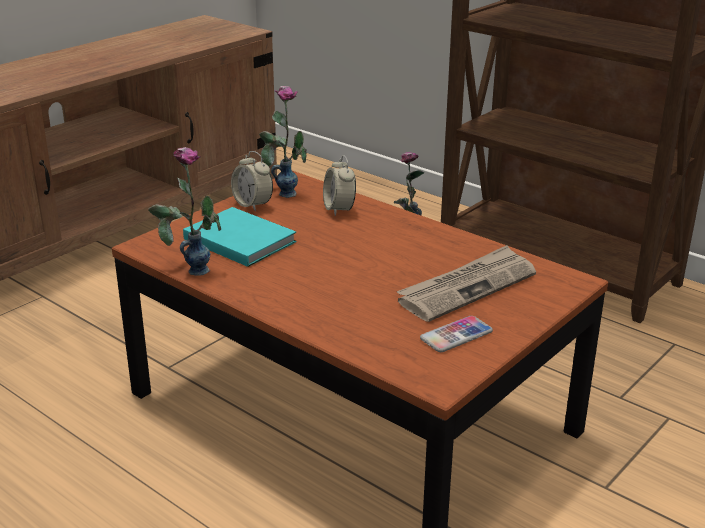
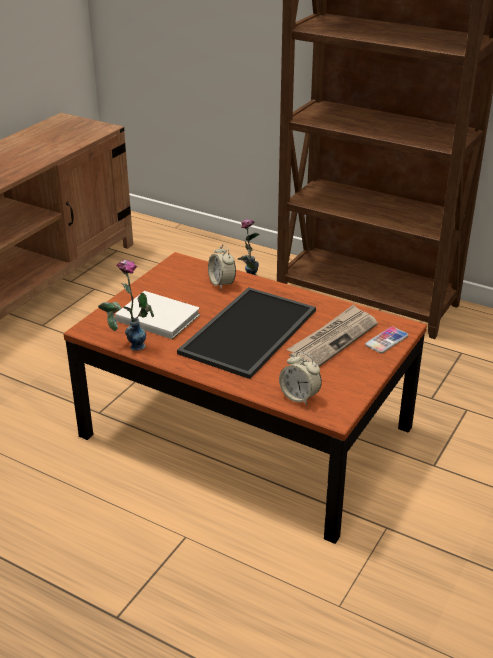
camera: 10 degrees left, 5 degrees up
(239, 239) = (157, 317): turquoise book -> white book
(252, 205) = (156, 285): alarm clock -> alarm clock (299, 397)
(284, 190) = (174, 270): vase -> none
(355, 269) = (250, 333): none -> tray
(456, 335) = (336, 378): phone -> phone (386, 341)

